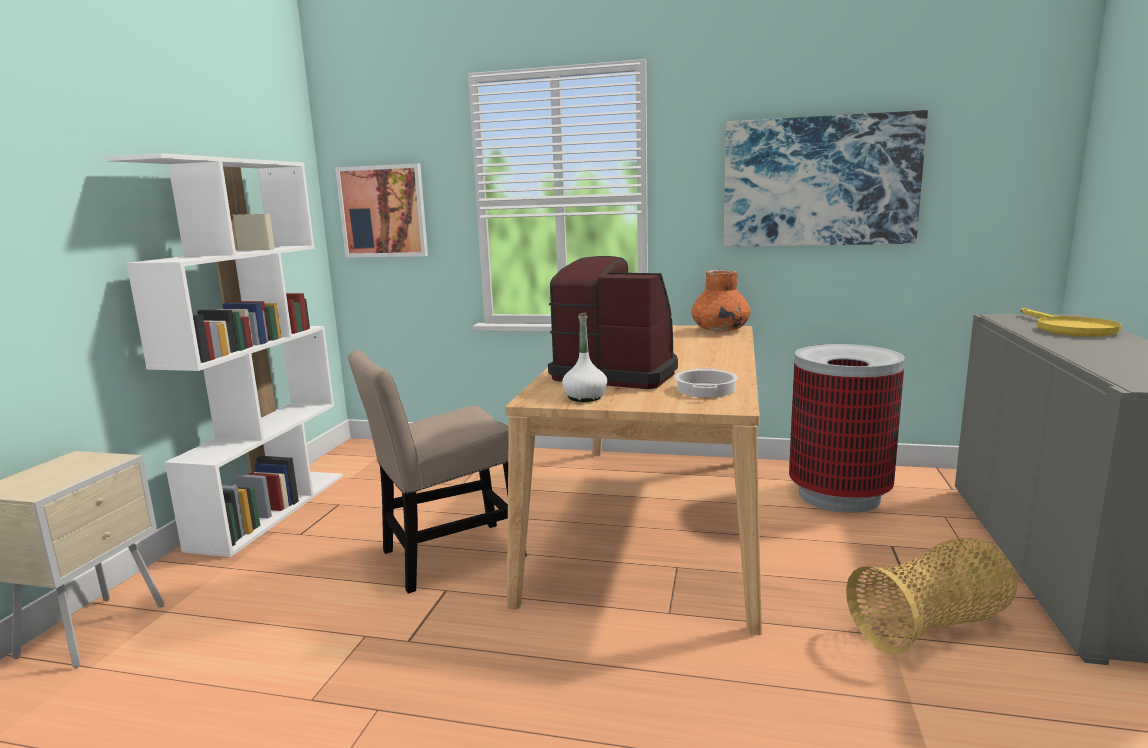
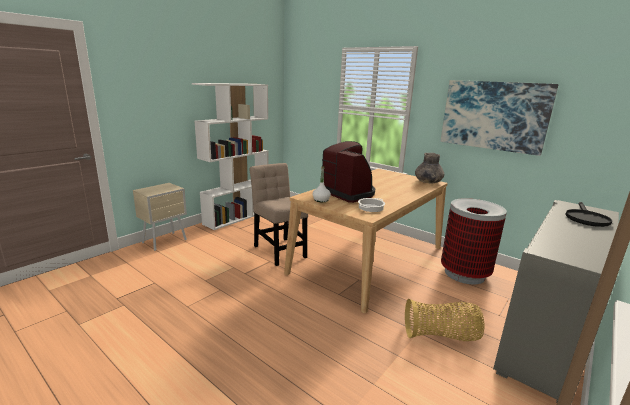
camera: 25 degrees right, 5 degrees up
(383, 211) = (304, 104): picture -> none
(445, 557) = (279, 250): beige chair -> beige chair turned 60 degrees clockwise
(719, 330) = (428, 182): orange vase -> grey vase
(1069, 329) = (585, 218): yellow frying pan -> black frying pan

